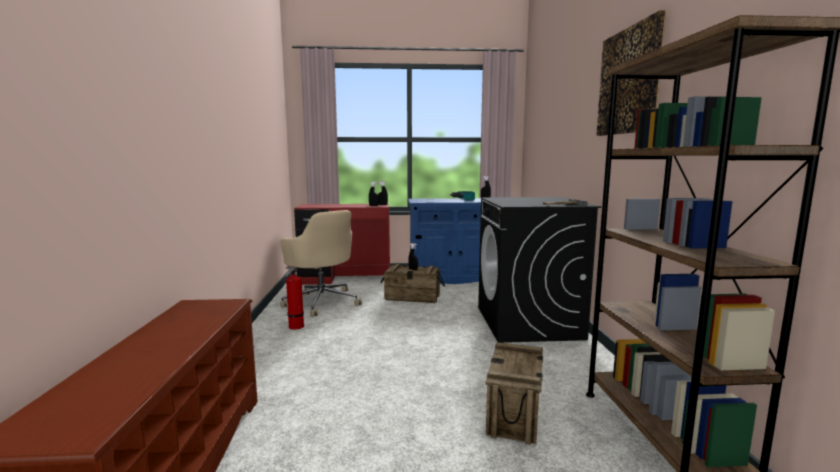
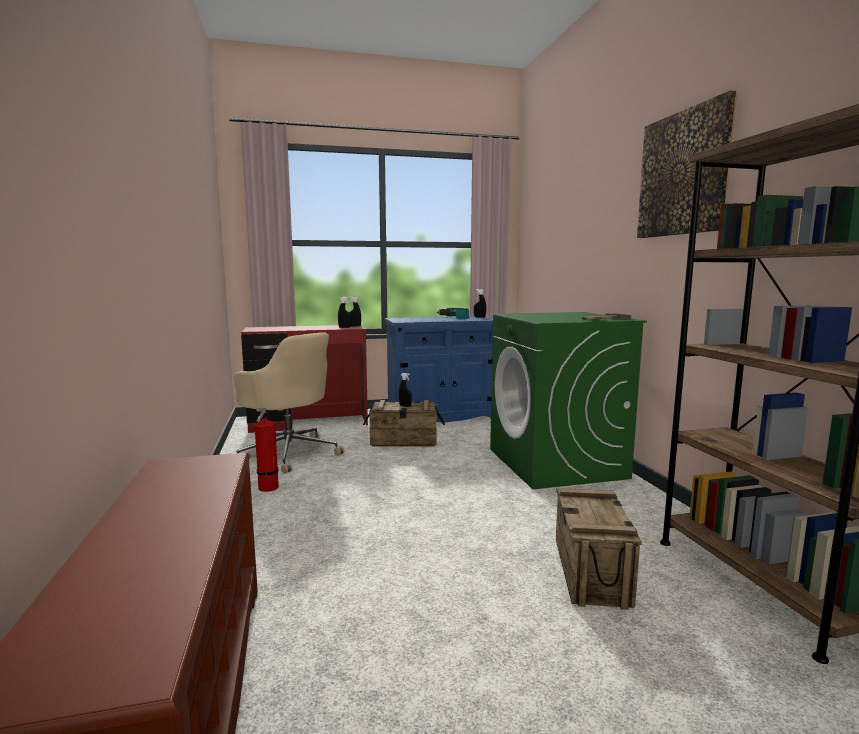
camera: 10 degrees left, 0 degrees up
(528, 323) = (556, 463): black washing machine -> green washing machine

